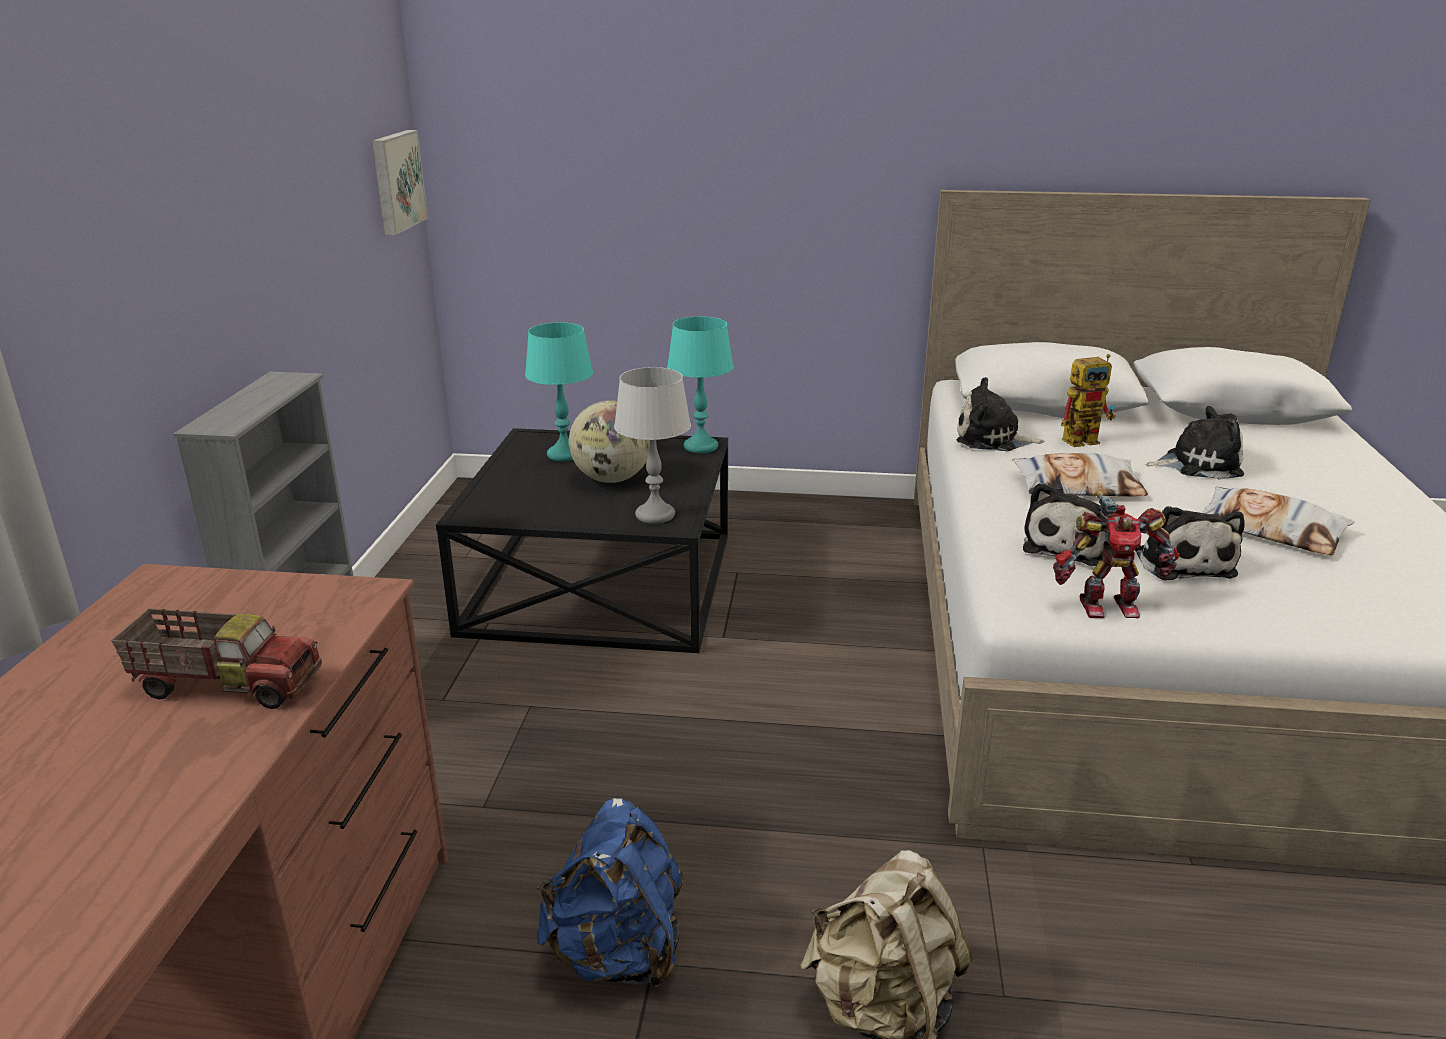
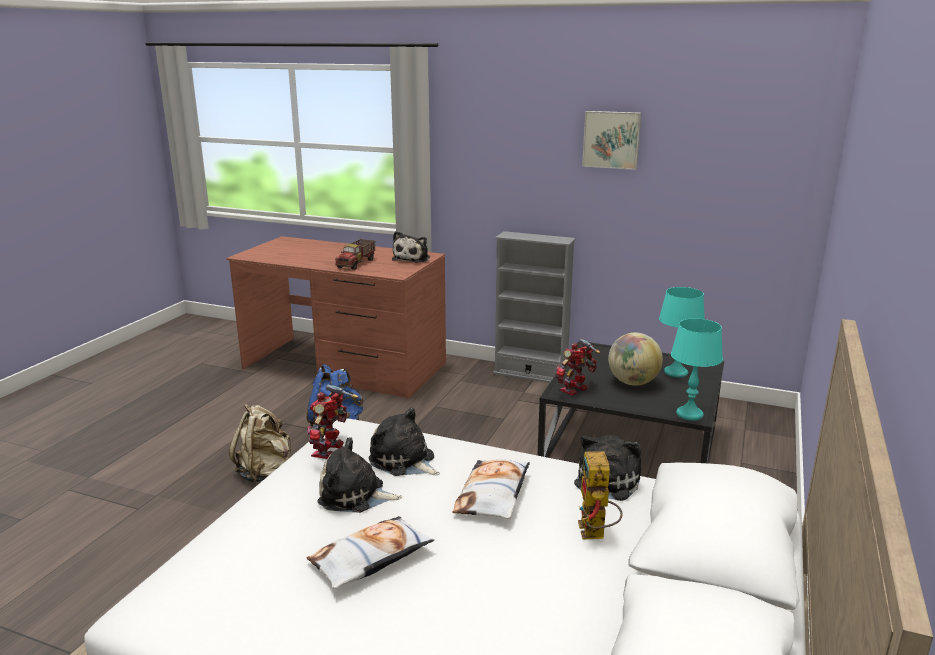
camera: 105 degrees right, 5 degrees down
(396, 181) = (780, 195): picture -> picture (611, 139)
(655, 515) = (575, 390): grey table lamp -> toy robot
(1198, 464) = (515, 580): plush toy -> plush toy (412, 258)

